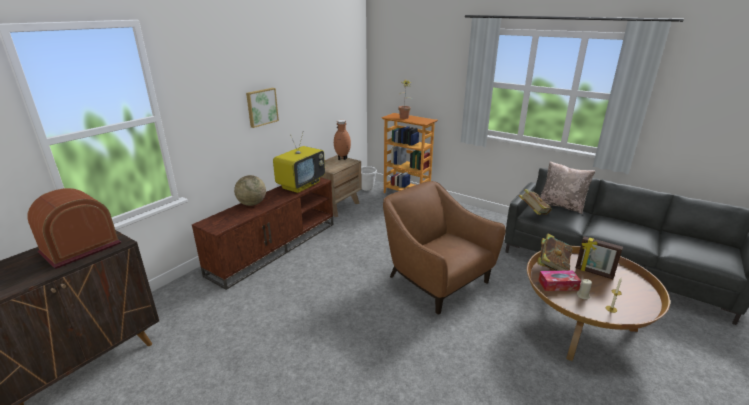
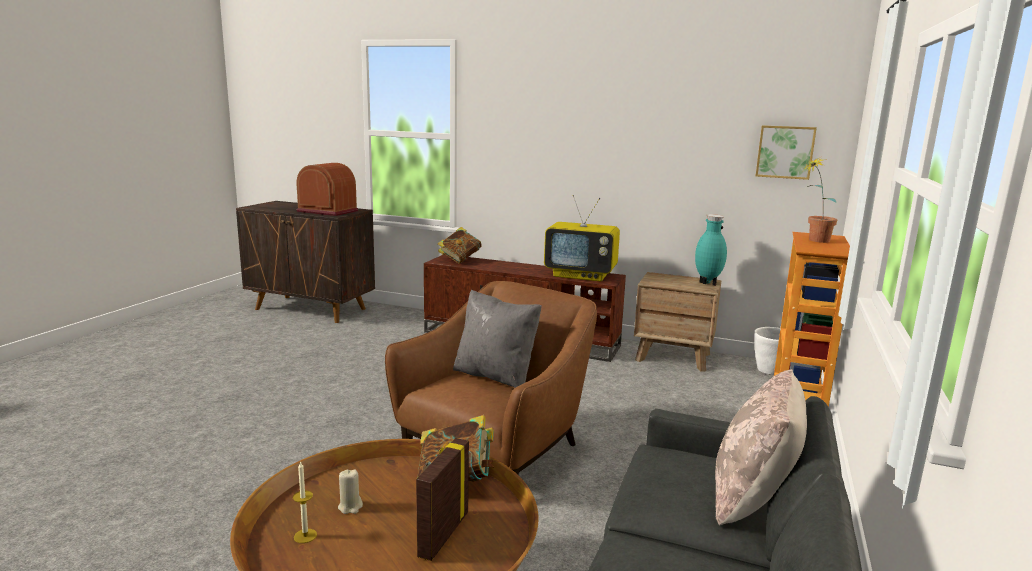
camera: 75 degrees right, 10 degrees down
(252, 204) = (505, 264): globe -> none
(261, 107) = (583, 158): picture -> picture (785, 152)
(342, 159) = (707, 284): brown vase -> turquoise vase
(435, 242) = (495, 376): none -> grey pillow
(533, 213) = (658, 450): book -> book (460, 260)
(558, 285) = (386, 482): tissue box -> none

